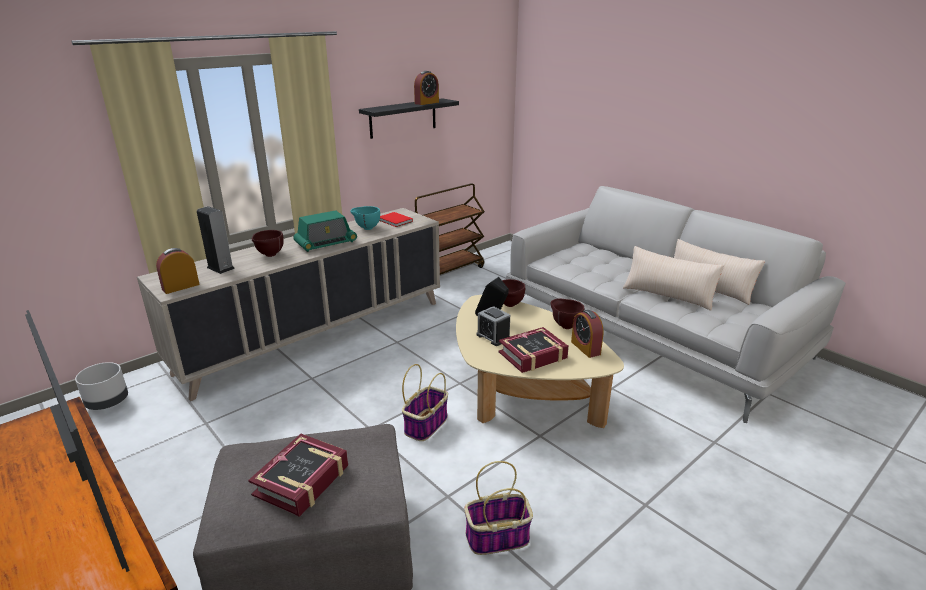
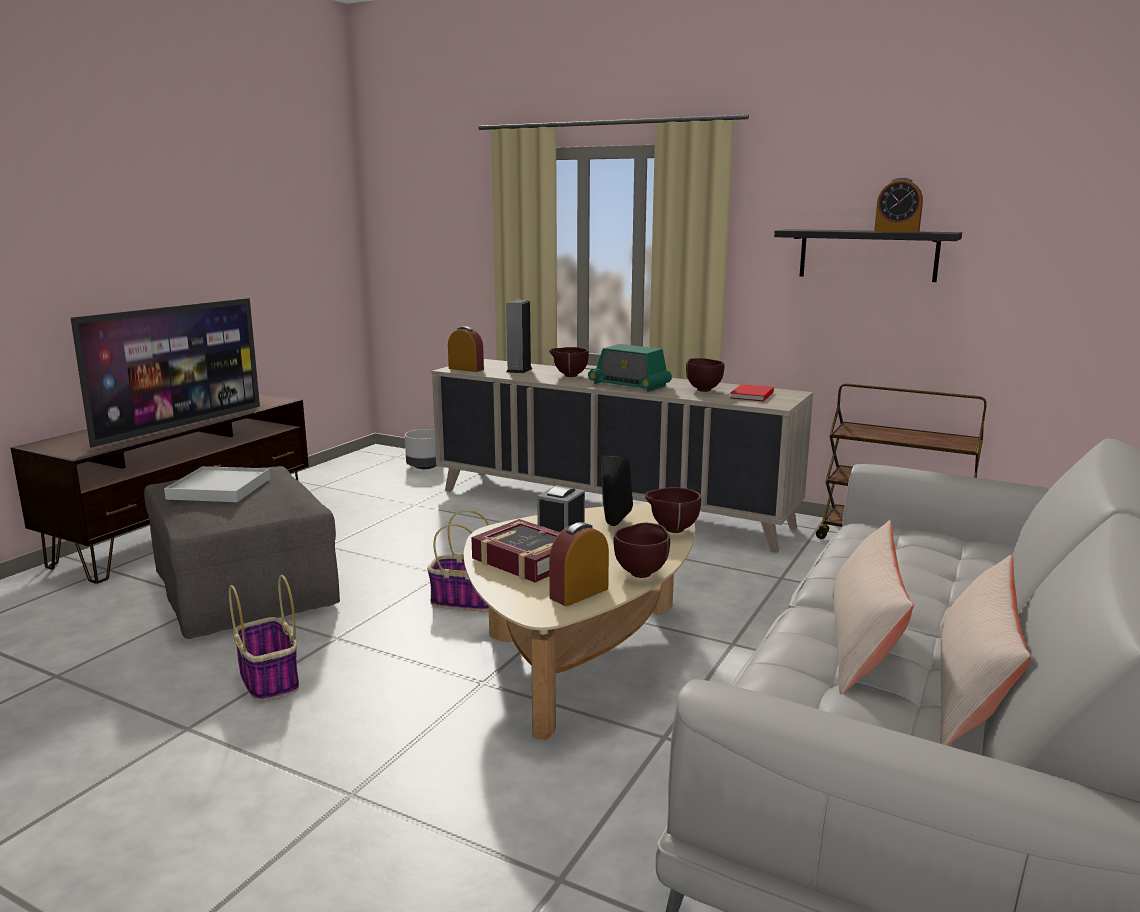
camera: 70 degrees right, 10 degrees down
(302, 480) = (219, 489): book -> white tray
(366, 228) = (703, 390): turquoise bowl -> brown bowl

